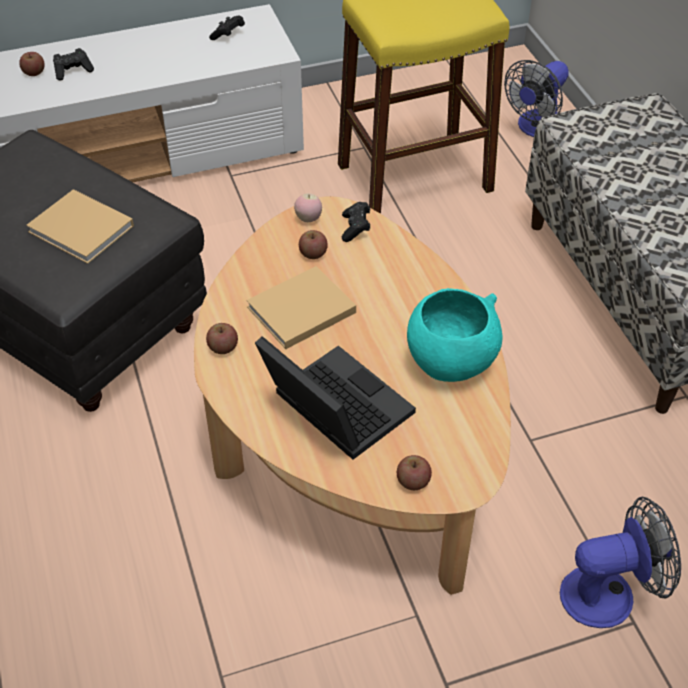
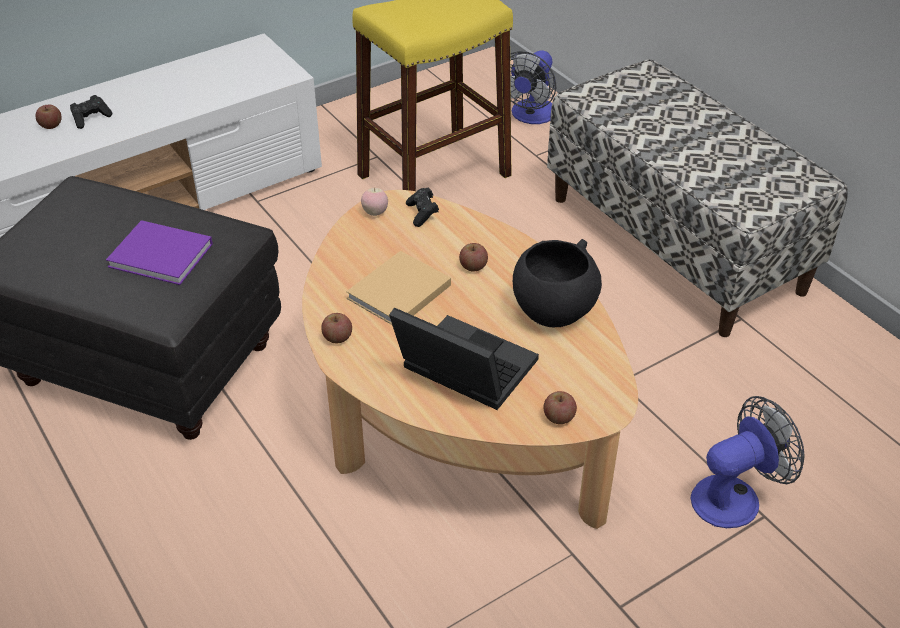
camera: 15 degrees left, 5 degrees down
(83, 230) = (163, 256): beige book -> purple book
(228, 35) = (235, 65): black game controller -> none
(313, 254) = (391, 242): apple -> apple (473, 266)
(450, 363) = (553, 312): turquoise bowl -> black bowl

